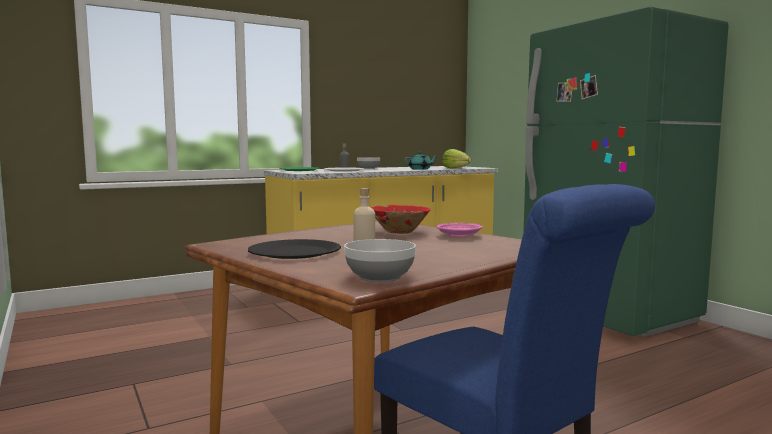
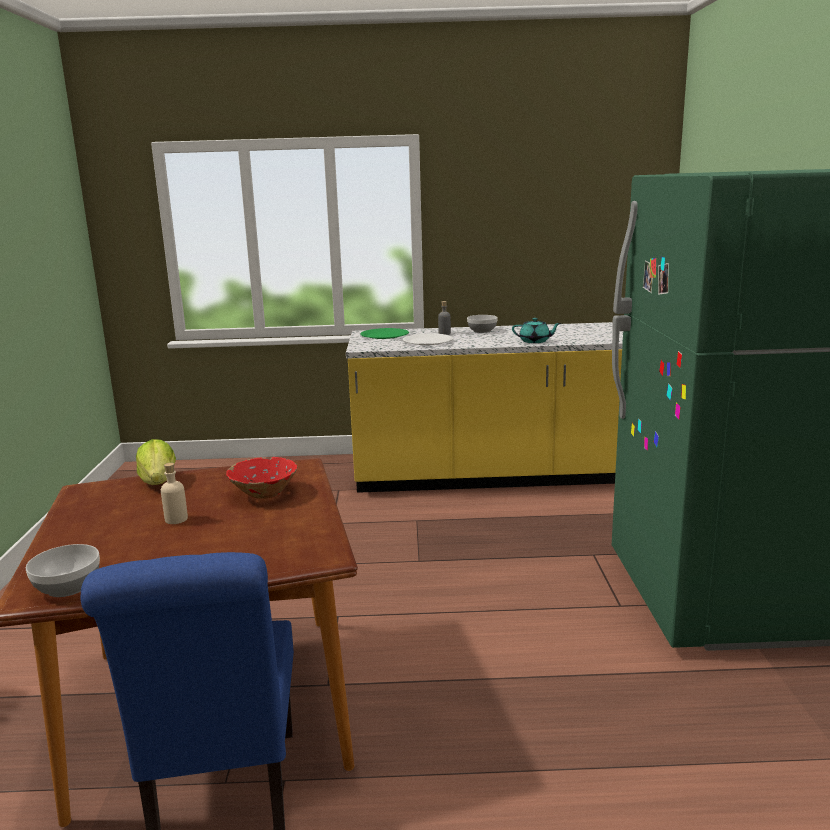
camera: 30 degrees right, 10 degrees up
(295, 252) = (103, 520): black plate -> none
(455, 168) = (594, 339): lettuce -> lettuce (158, 482)
(459, 236) = (299, 515): pink plate -> none

